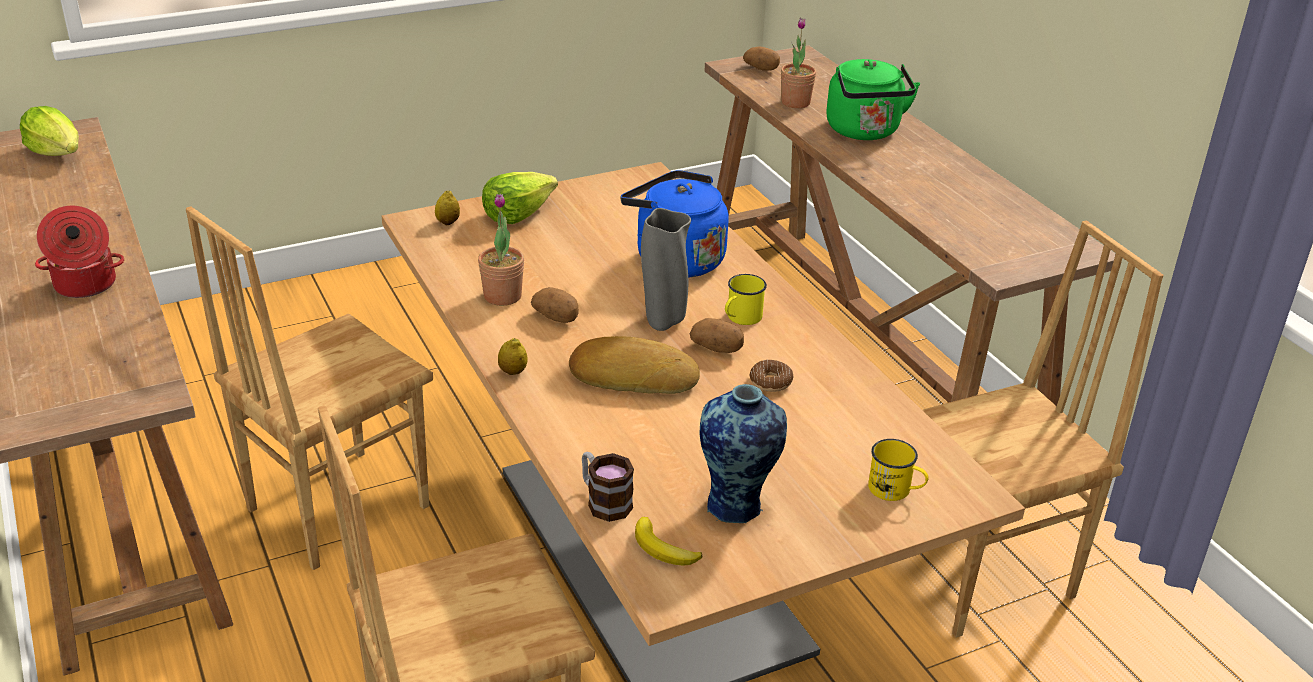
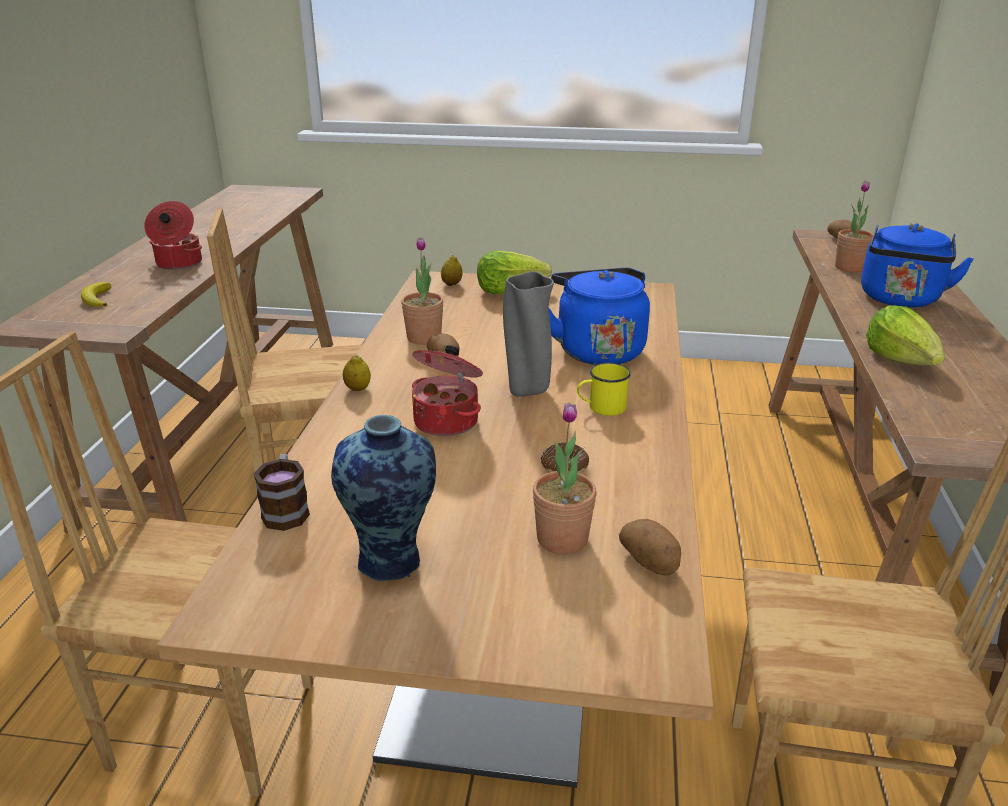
camera: 35 degrees right, 5 degrees down
(57, 153) = (273, 200): lettuce -> lettuce (901, 360)
(633, 375) = (447, 421): bread -> cooking pot
(663, 549) = (276, 571): banana -> banana (97, 299)
(717, 348) = (548, 424): potato -> potato (651, 563)
(831, 439) = (562, 539): none -> potted plant
(865, 132) = (900, 300): green kettle -> blue kettle
(895, 490) = (571, 616): yellow mug -> none

